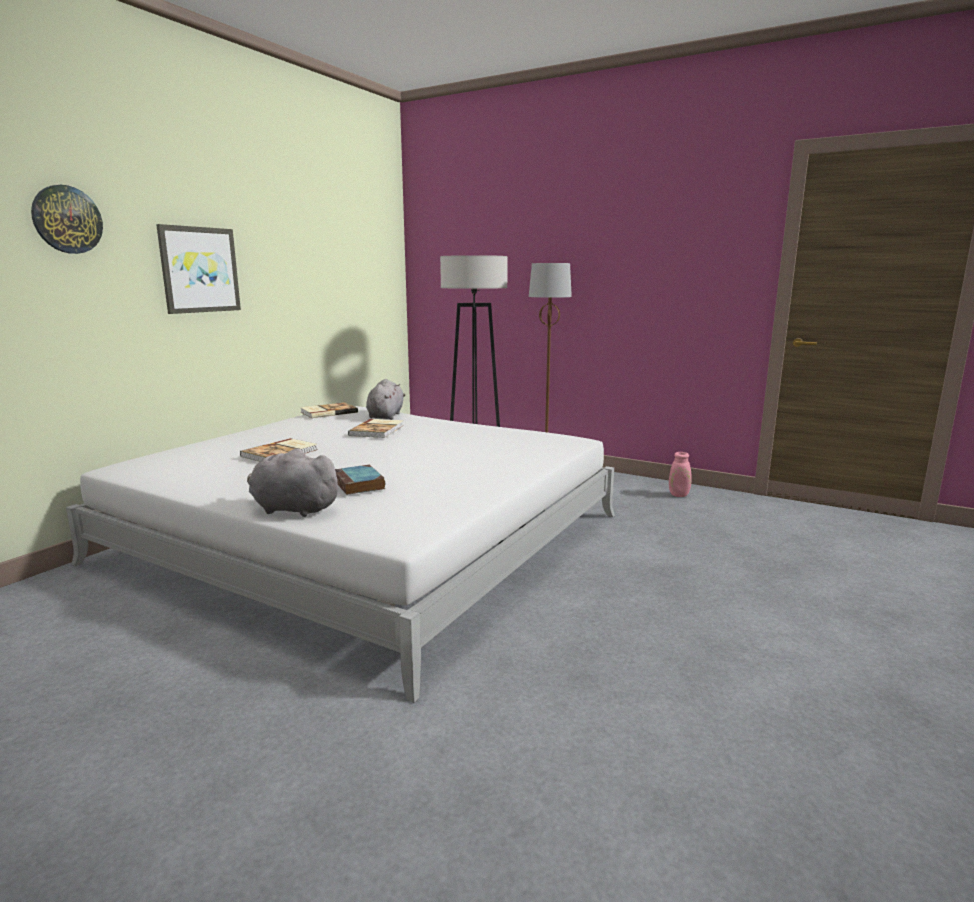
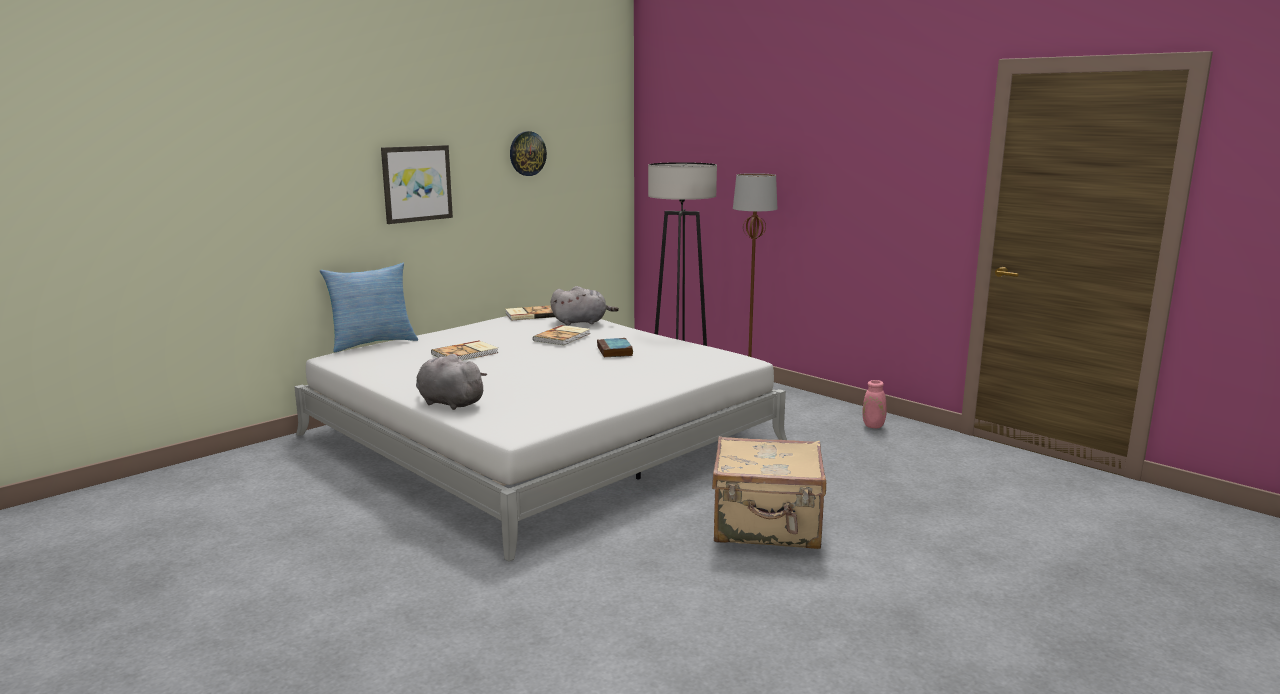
camera: 15 degrees right, 0 degrees up
(67, 219) = (309, 151): wall clock -> wall clock (527, 153)
(161, 450) = (372, 343): none -> pillow
(359, 484) = (511, 387): book -> book (615, 351)
(386, 416) = (582, 322): grey plush toy -> grey plush toy turned 60 degrees clockwise
(670, 611) = (767, 527): none -> beige suitcase

